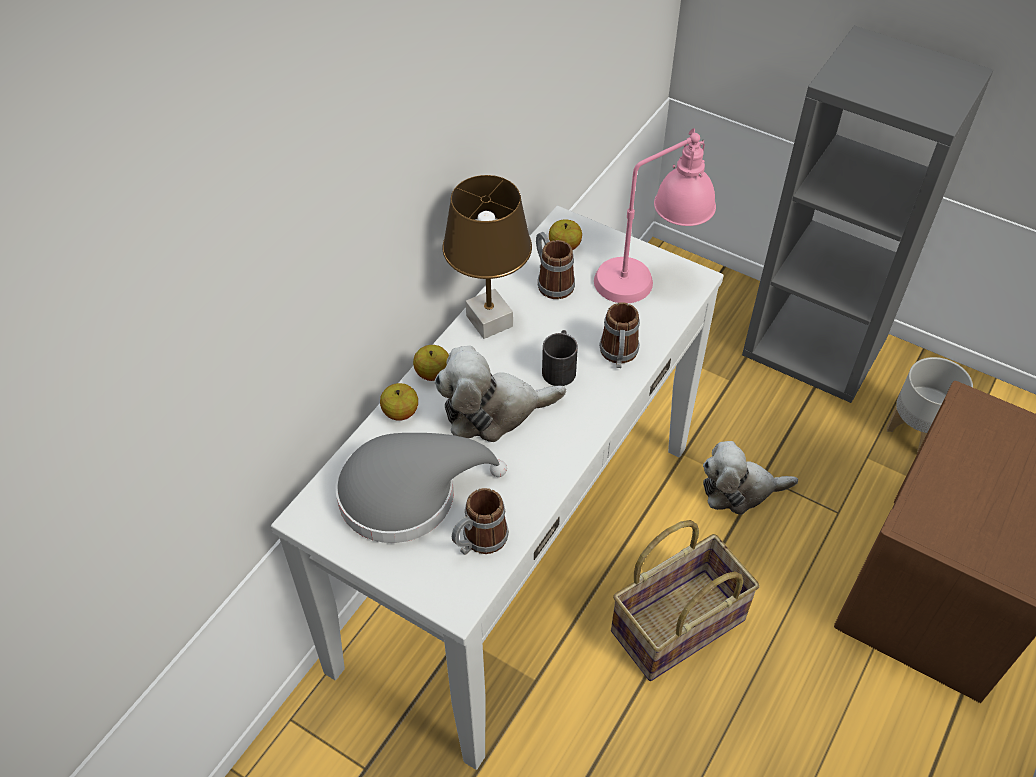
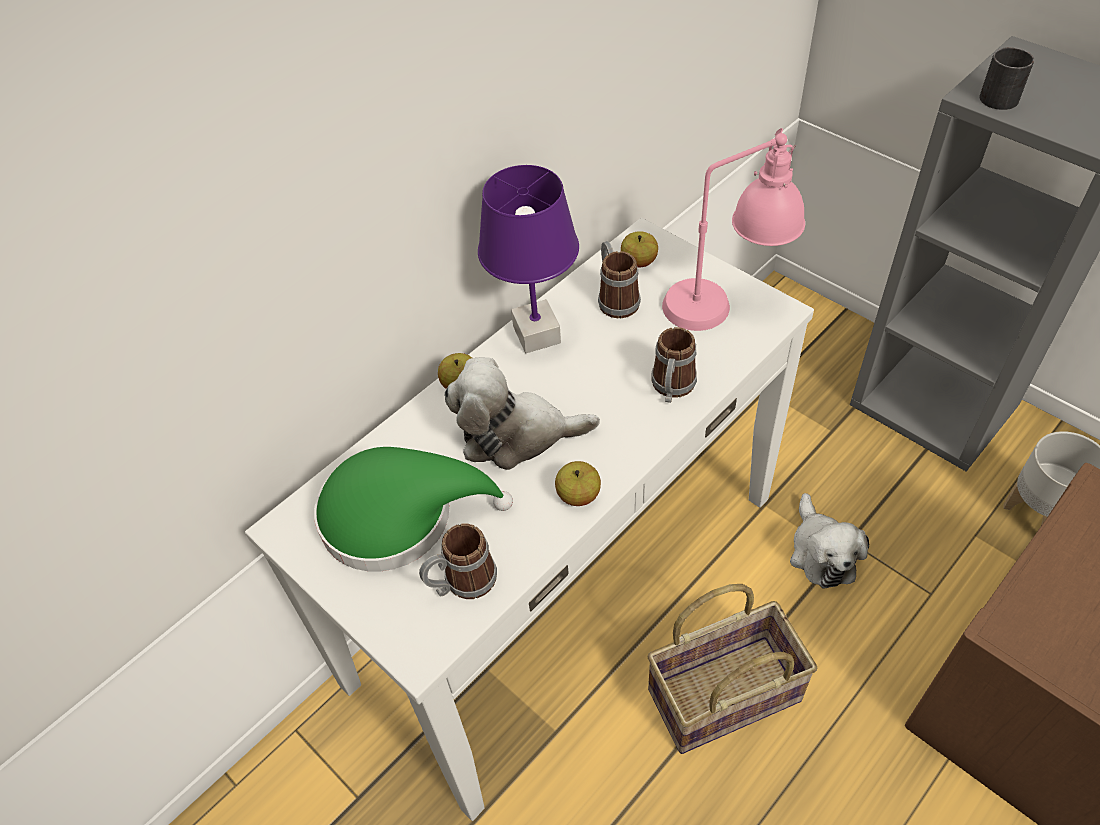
camera: 15 degrees right, 0 degrees up
(400, 412) = (415, 424): apple -> apple (578, 495)
(408, 492) = (399, 515): grey hat -> green hat
(490, 321) = (537, 335): brown table lamp -> purple table lamp
(560, 367) = (602, 394): black mug -> black mug (999, 94)
(740, 490) = (821, 552): plush toy -> plush toy turned 105 degrees counterclockwise

